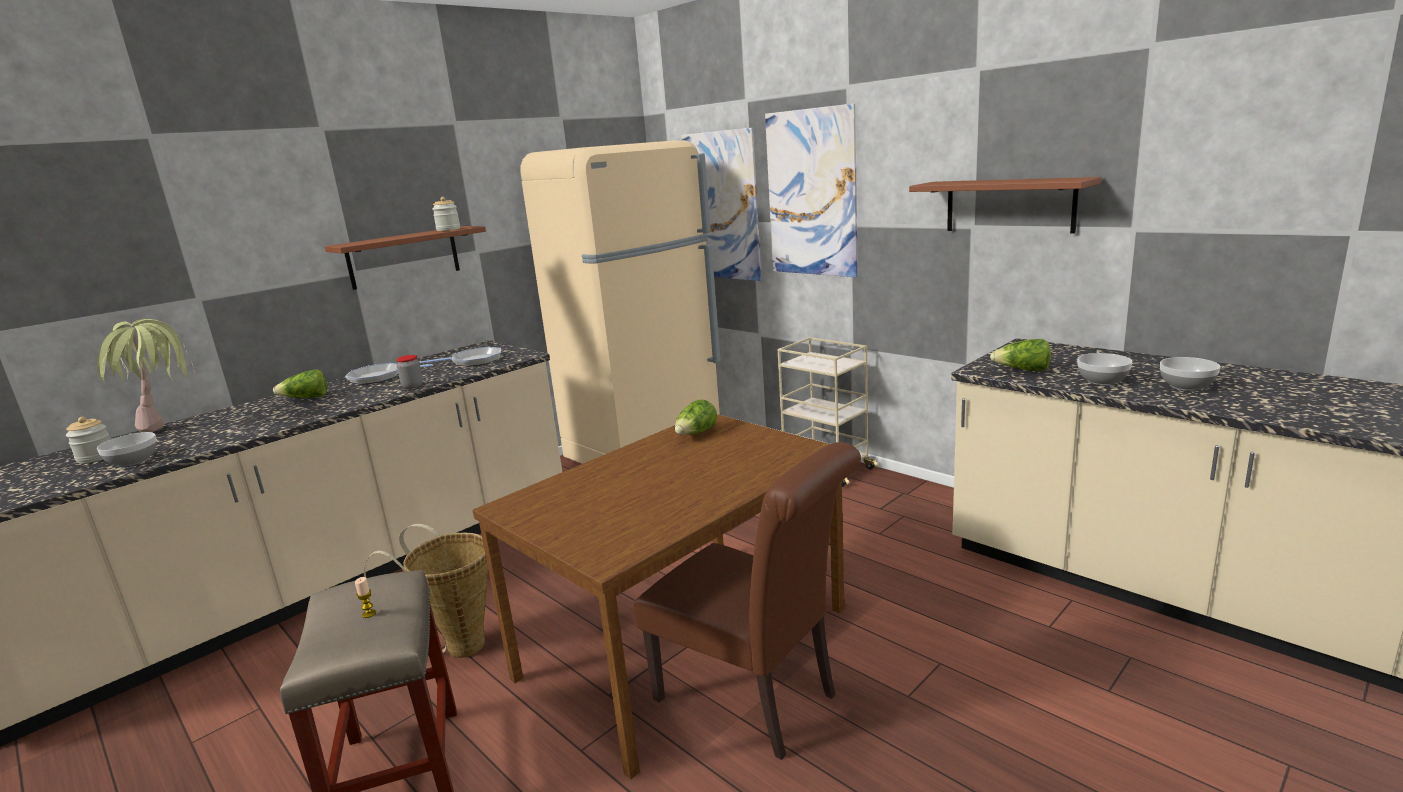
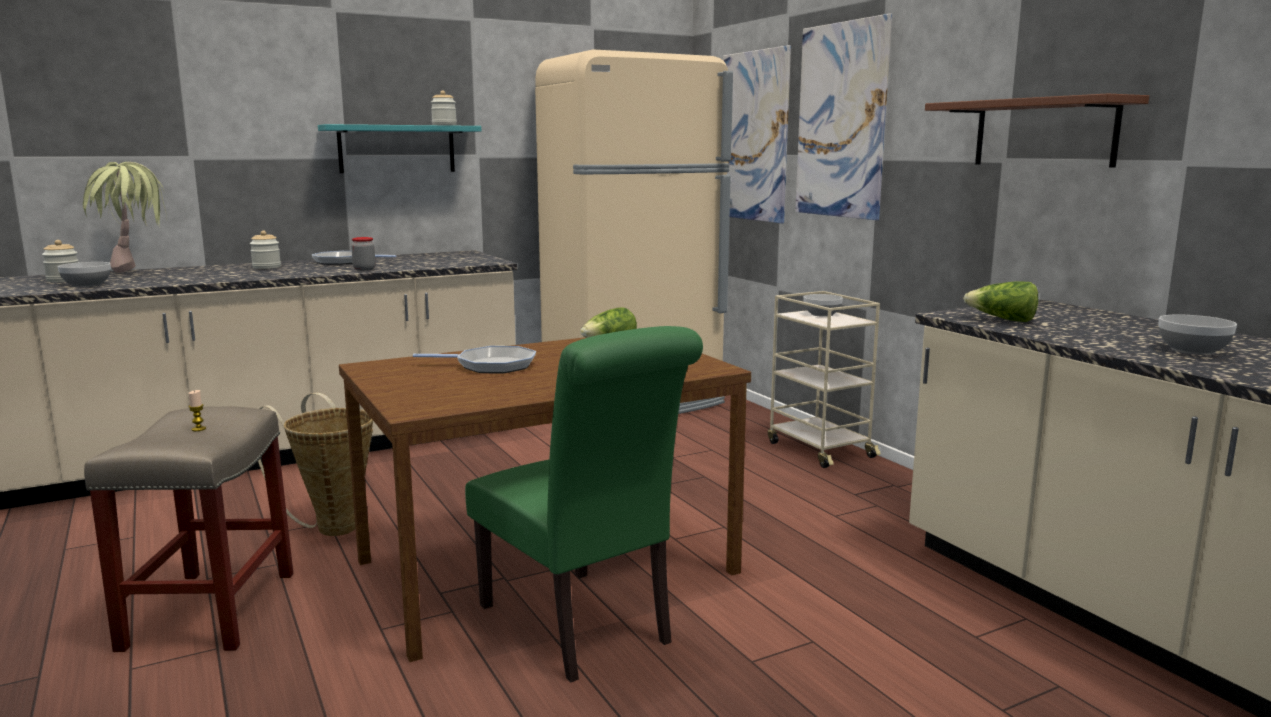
camera: 15 degrees right, 5 degrees down
(306, 398) = (266, 267): lettuce -> jar
(404, 257) = (397, 149): brown shelf -> turquoise shelf
(474, 361) = (440, 260): frying pan -> frying pan (491, 365)
(755, 700) = (581, 628): brown chair -> green chair
(1102, 381) = (1088, 336): bowl -> bowl (821, 314)

